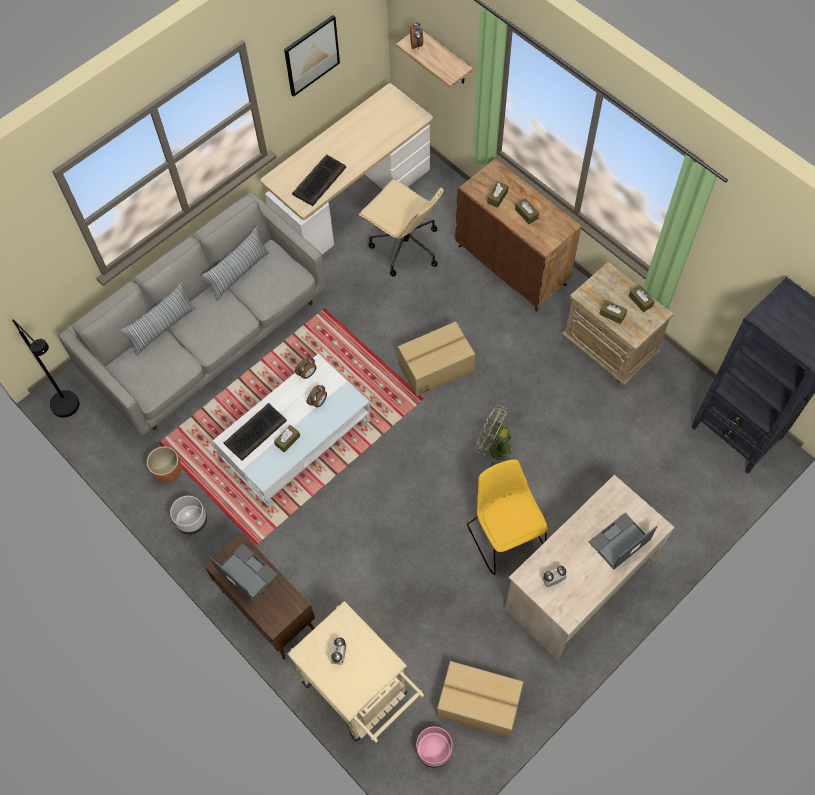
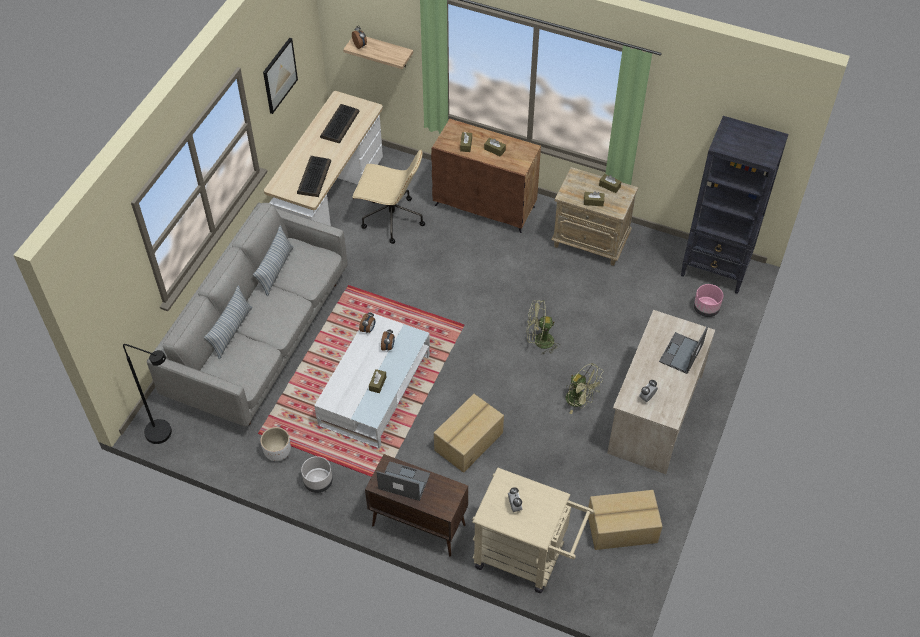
camera: 25 degrees left, 10 degrees down
(167, 471) = (277, 452): brown planter -> white planter
(255, 431) = (347, 386): keyboard -> keyboard (339, 124)
(434, 750) = (605, 575): pink planter -> pink planter (706, 309)
(435, 366) = (461, 298): cardboard box -> cardboard box (467, 441)
(505, 535) = (580, 400): yellow chair -> green fan

